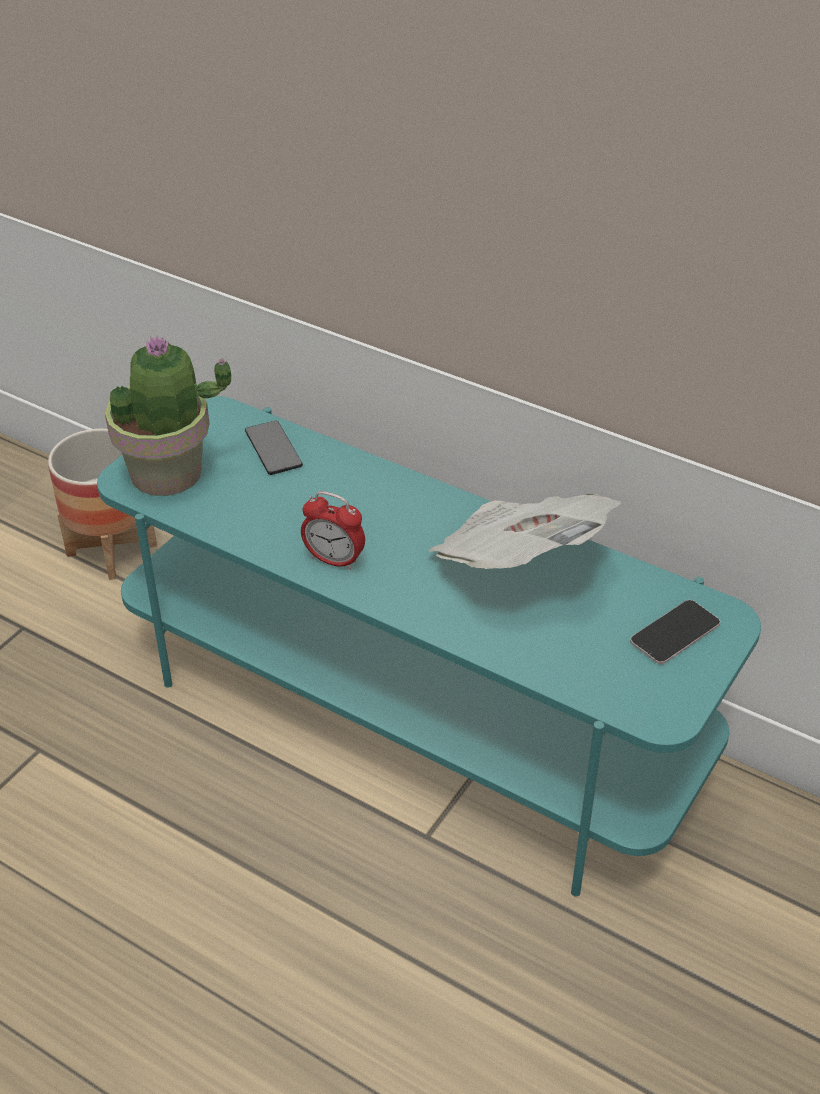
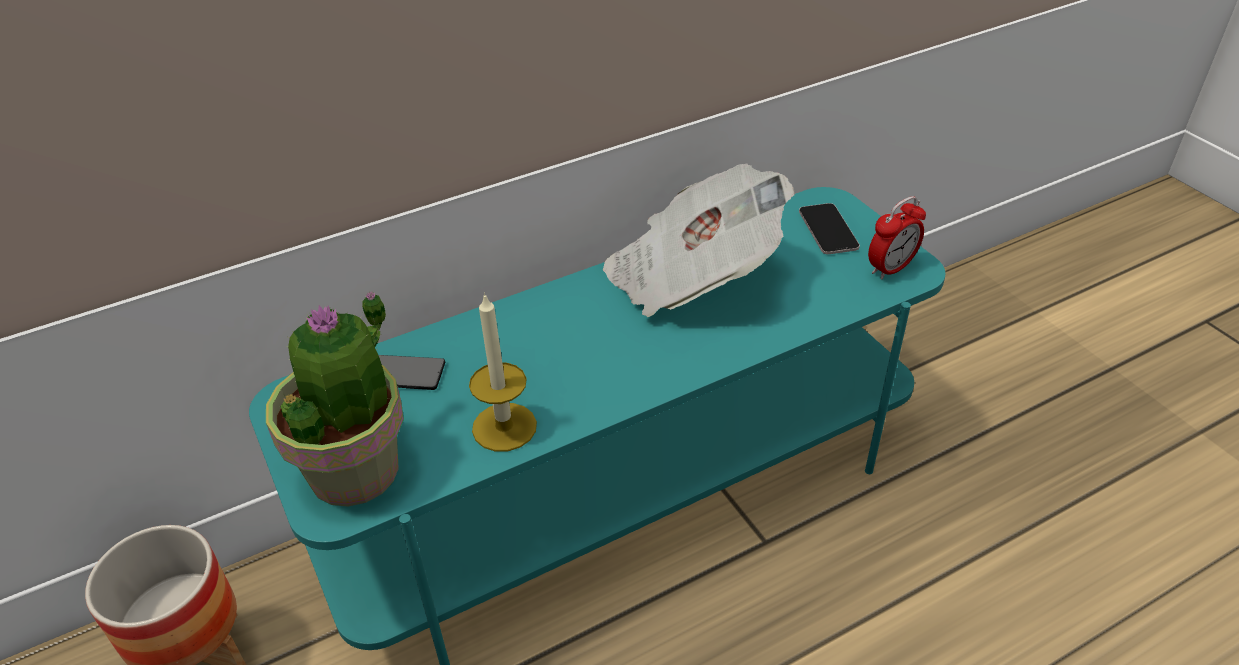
camera: 60 degrees left, 0 degrees up
(254, 526) = (504, 427): none -> candle
(334, 560) = (601, 386): alarm clock -> alarm clock (891, 268)

